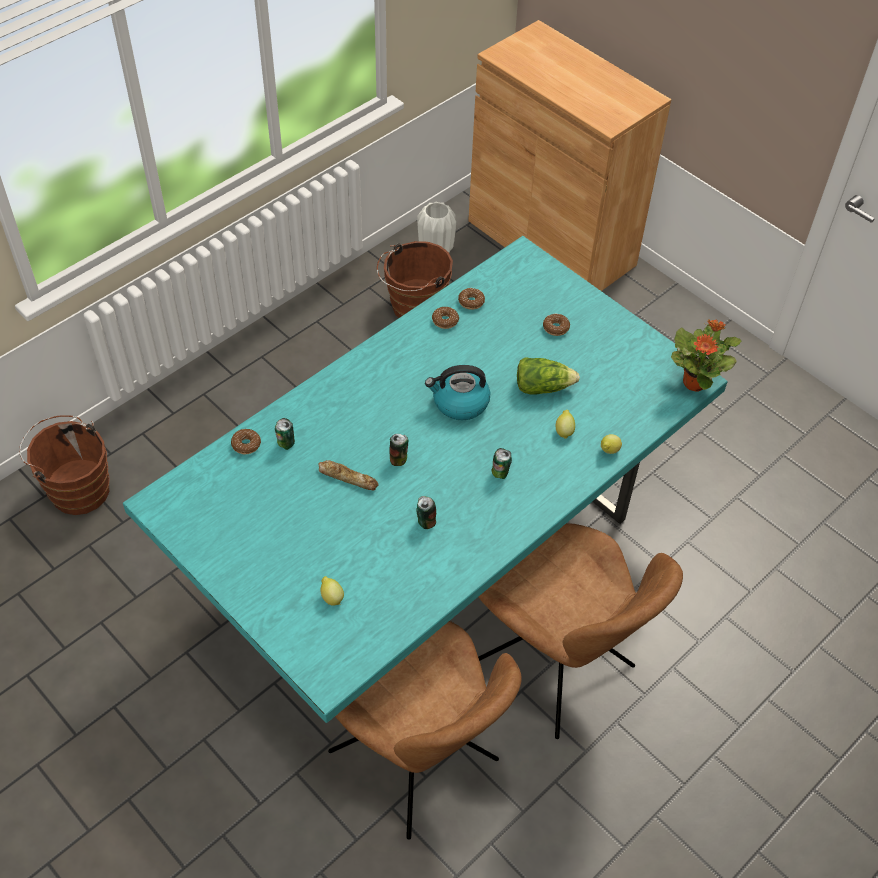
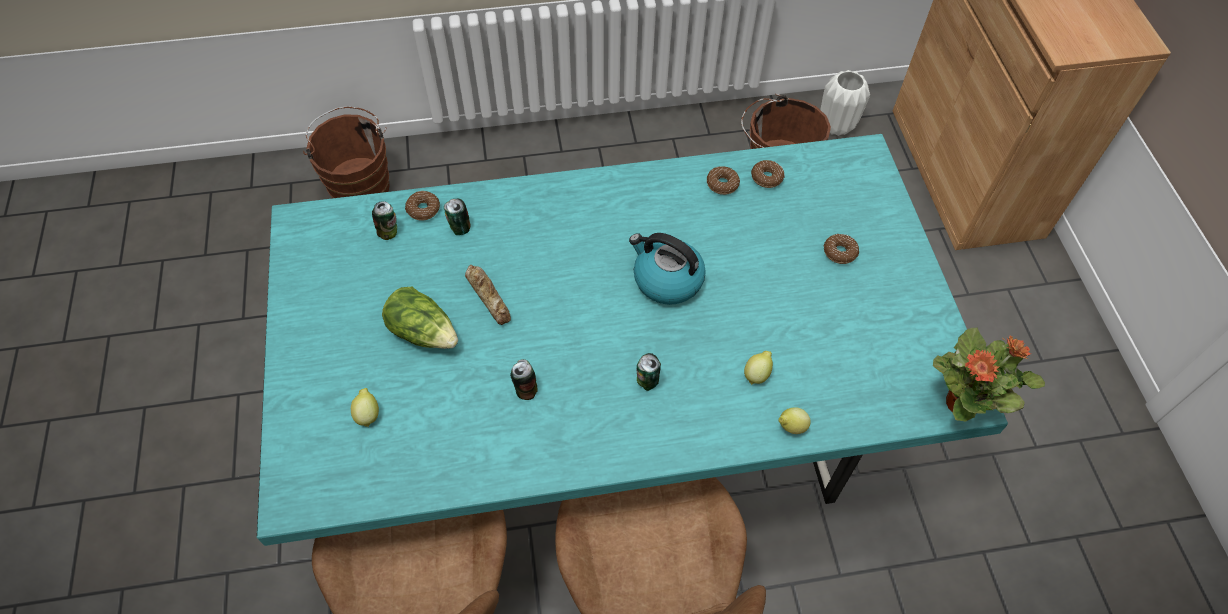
camera: 35 degrees right, 5 degrees up
(398, 459) = (554, 306): can -> can (389, 232)
(542, 387) = (772, 310): lettuce -> lettuce (424, 332)

